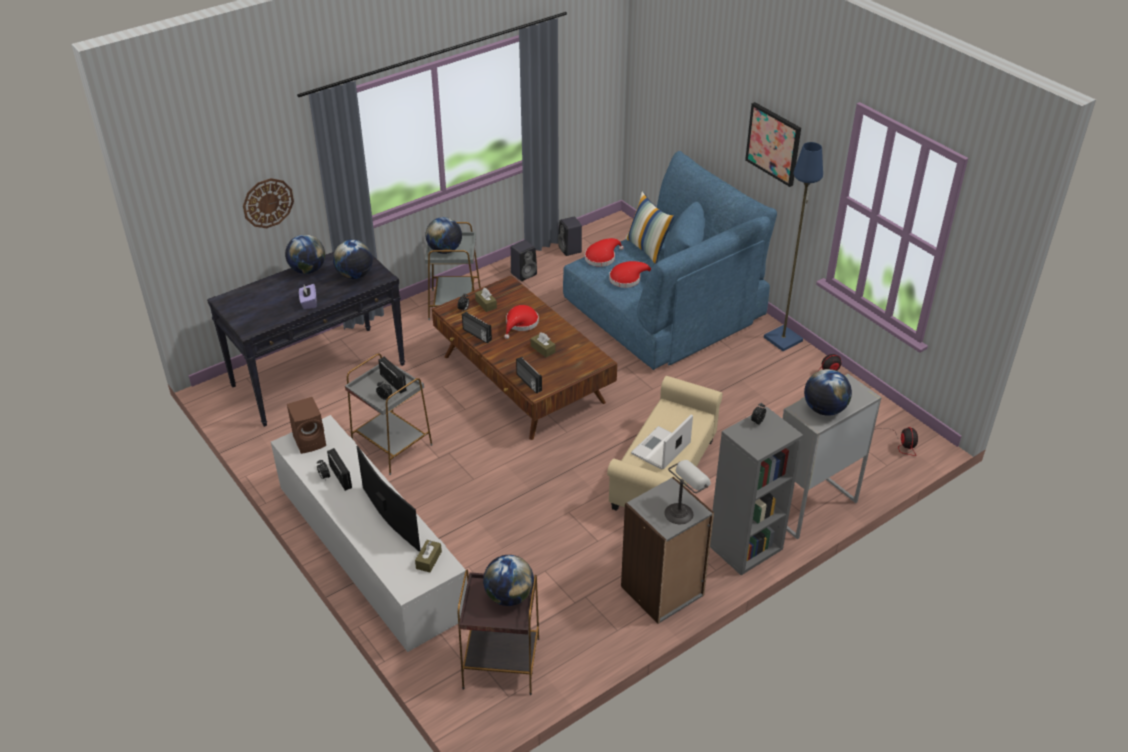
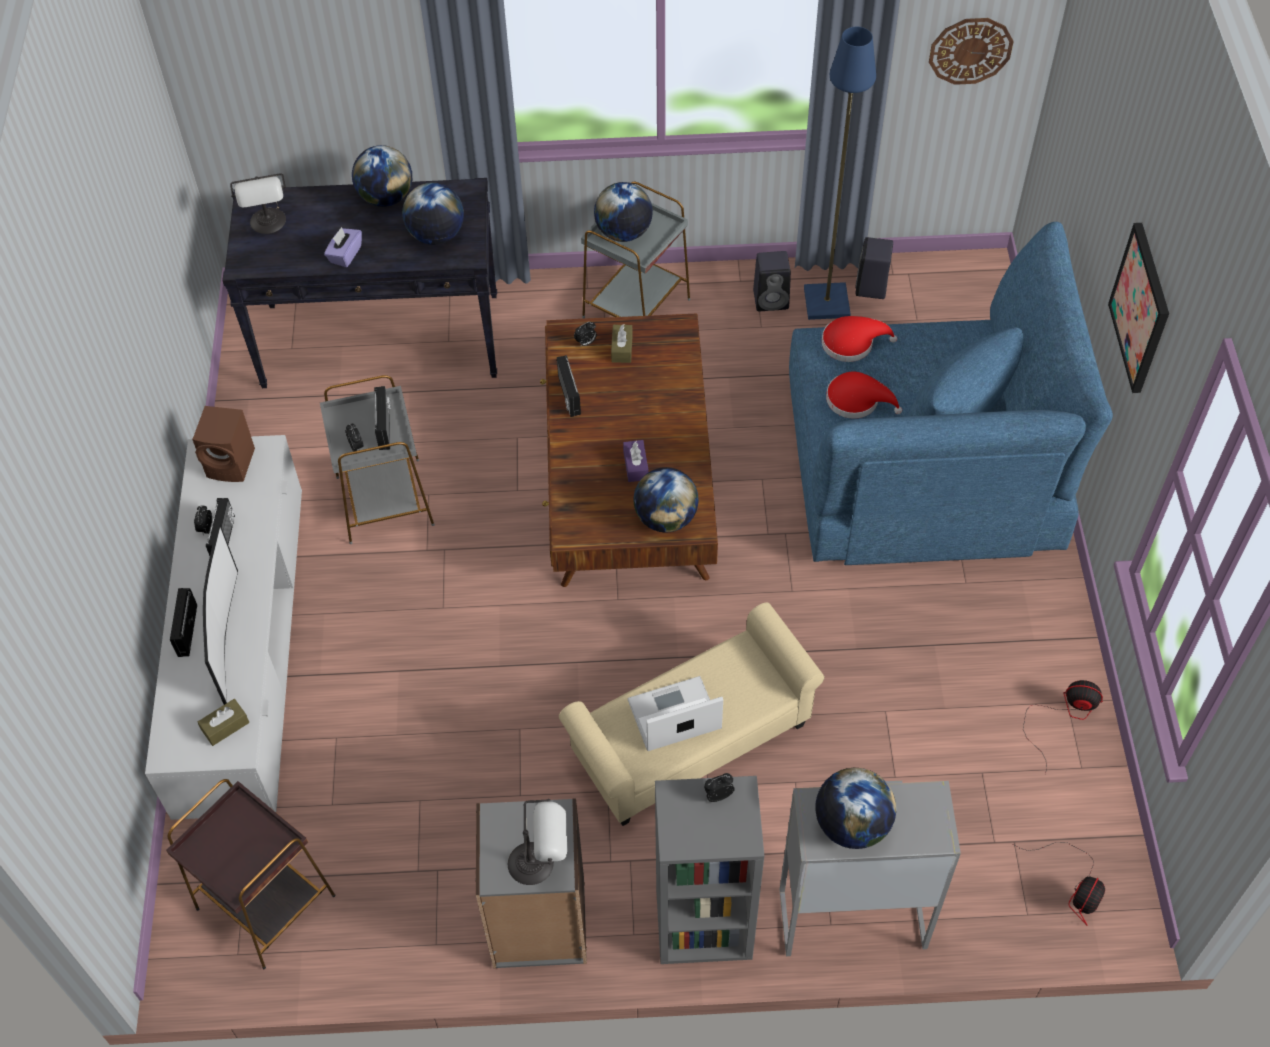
camera: 35 degrees right, 15 degrees up
(248, 307) = (270, 226): none -> table lamp
(268, 203) = (350, 83): wall clock -> wall clock (970, 50)
(509, 596) = (258, 844): globe -> globe (666, 518)
(520, 324) = (641, 406): red hat -> none
(528, 382) = (571, 512): radio -> radio (186, 631)
(543, 349) = (635, 465): brown tissue box -> purple tissue box
(647, 249) = (934, 359): pillow -> none
(783, 339) = (1061, 607): blue floor lamp -> blue floor lamp (827, 303)

